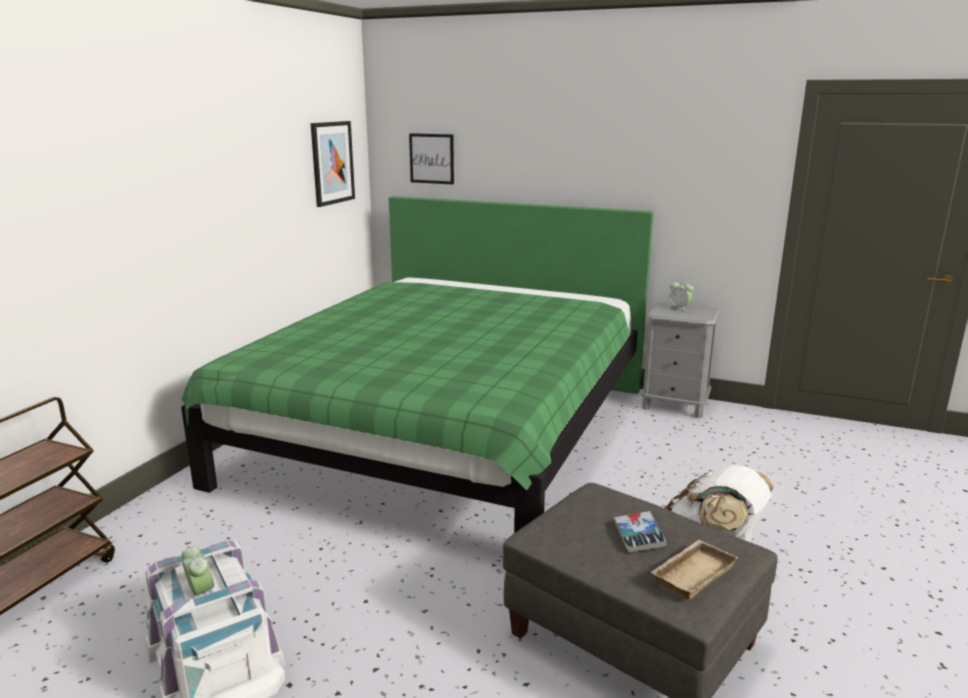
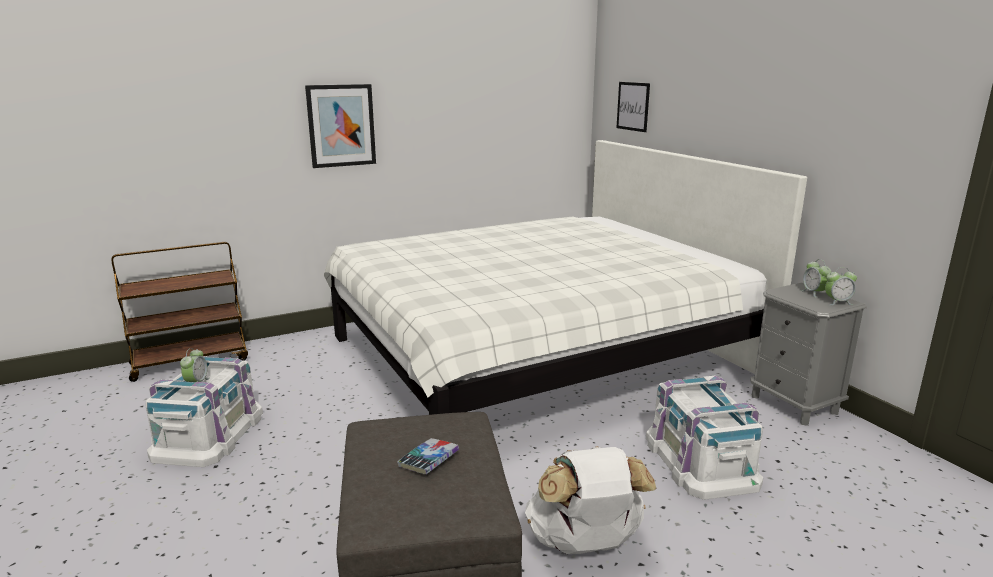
camera: 40 degrees right, 0 degrees up
(332, 163) = (541, 105): picture -> picture (341, 125)
(445, 434) = (536, 356): green bed -> white bed
(682, 468) = (701, 460): none -> white storage box
(692, 573) = (412, 503): beige tray -> none
(703, 311) = (837, 302): none -> alarm clock

